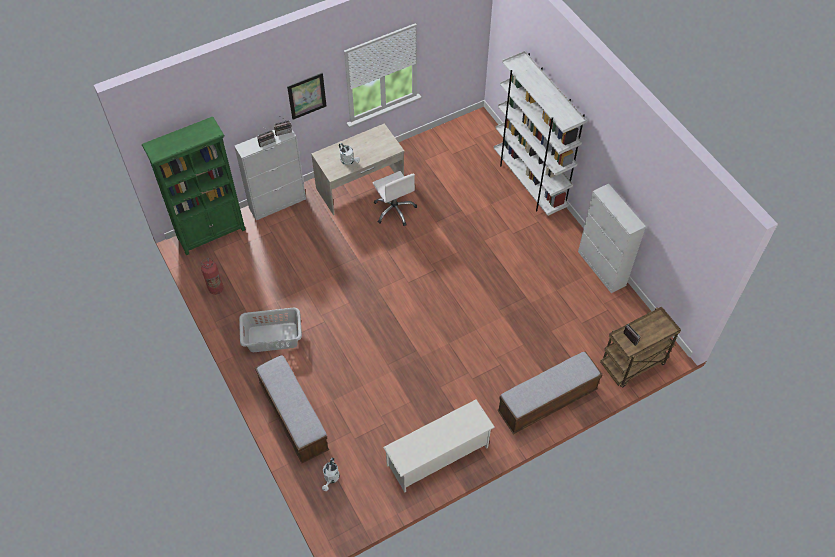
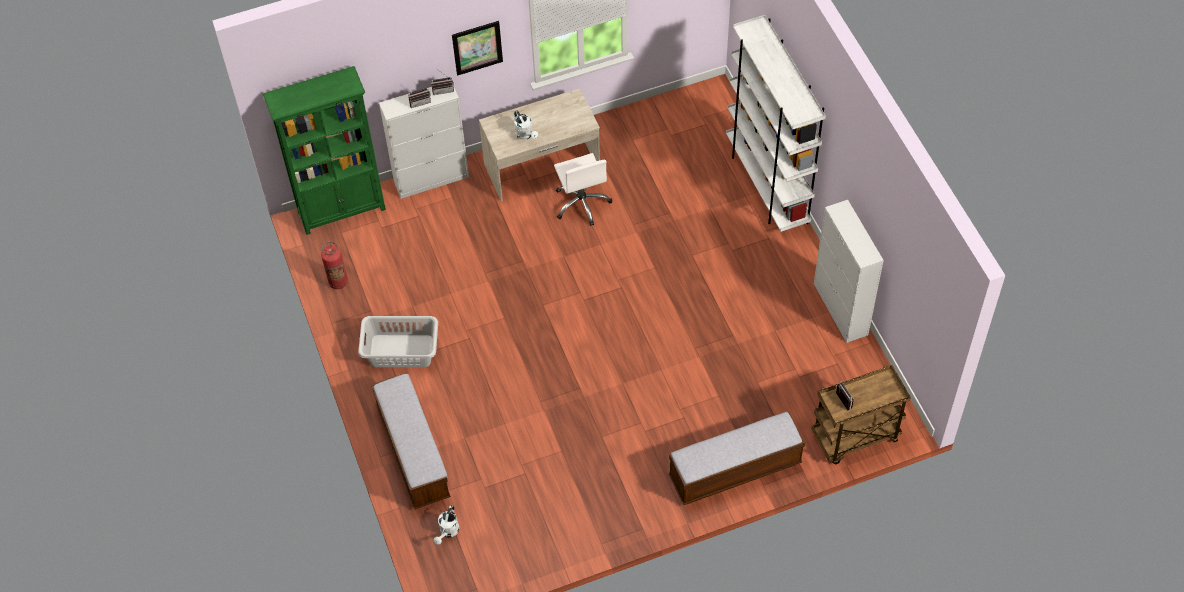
camera: 10 degrees right, 0 degrees up
(438, 456) = (584, 521): white shoe rack -> none

